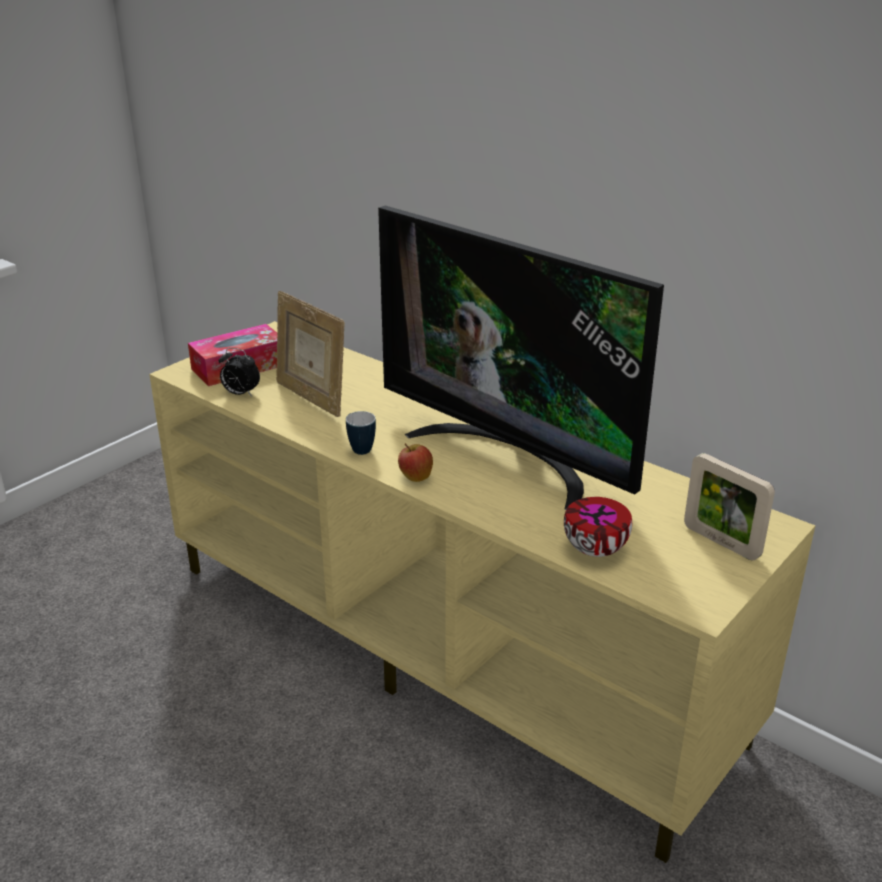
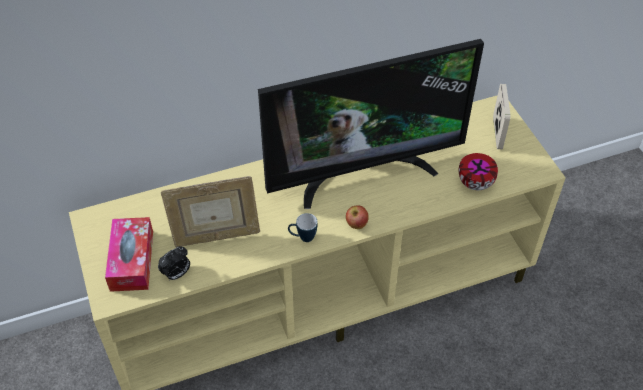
camera: 60 degrees left, 20 degrees up
(721, 542) = (497, 133): picture frame -> picture frame turned 75 degrees counterclockwise

